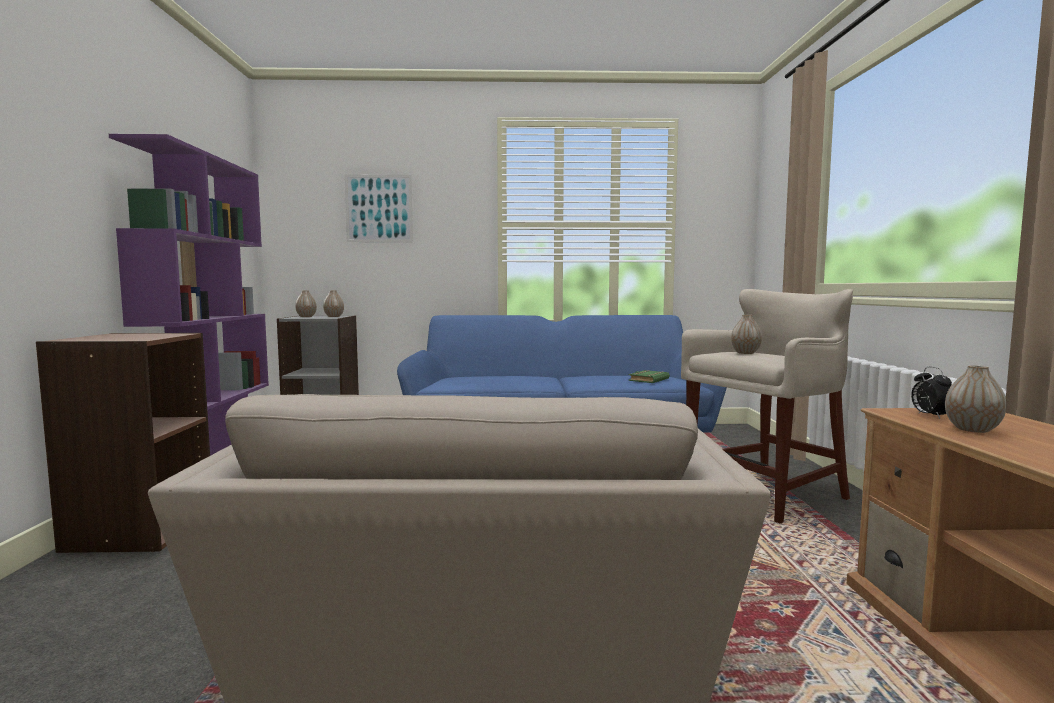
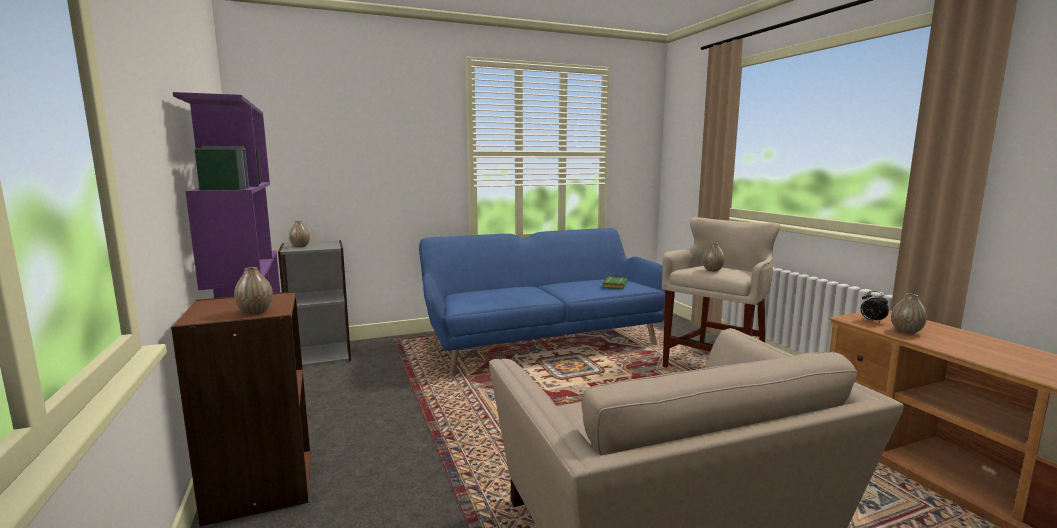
camera: 20 degrees left, 5 degrees up
(334, 316) = (328, 244): vase -> vase (255, 312)
(379, 208) = (358, 138): picture -> none

